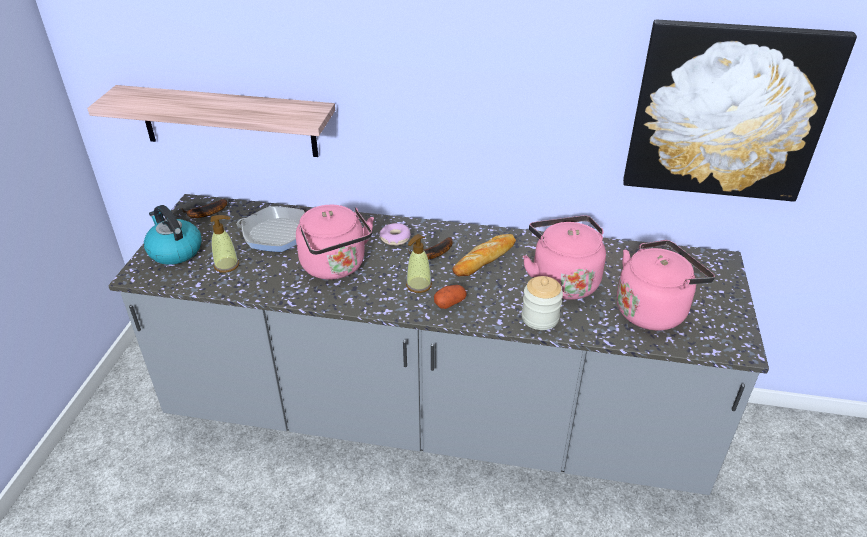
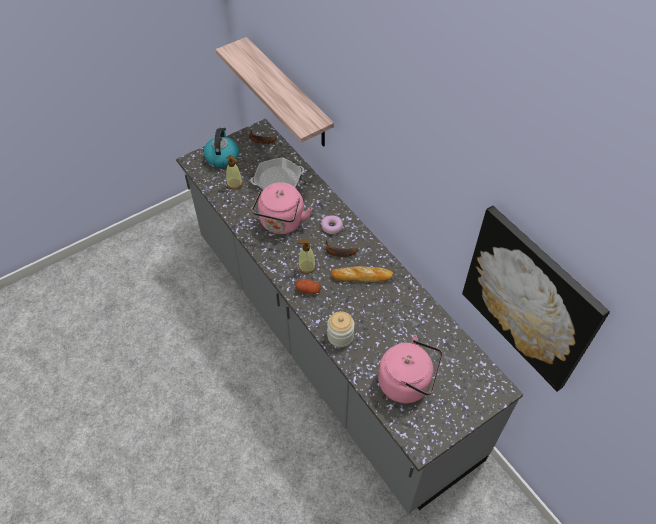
camera: 45 degrees right, 15 degrees up
(276, 234) = (278, 180): frying pan -> frying pan turned 105 degrees clockwise
(562, 280) = (384, 324): pink kettle -> none

